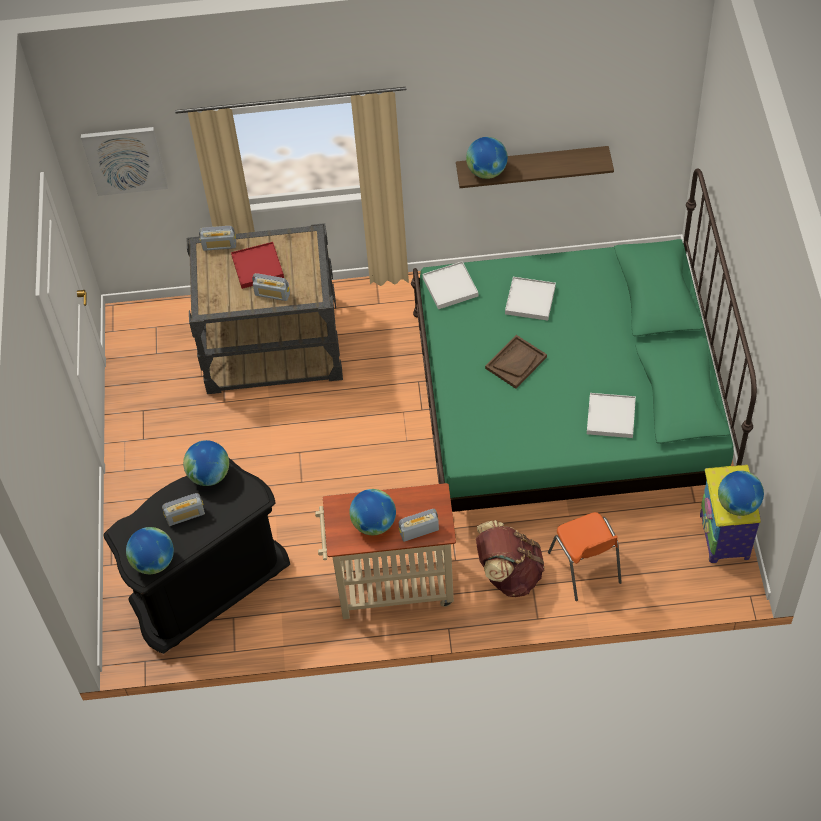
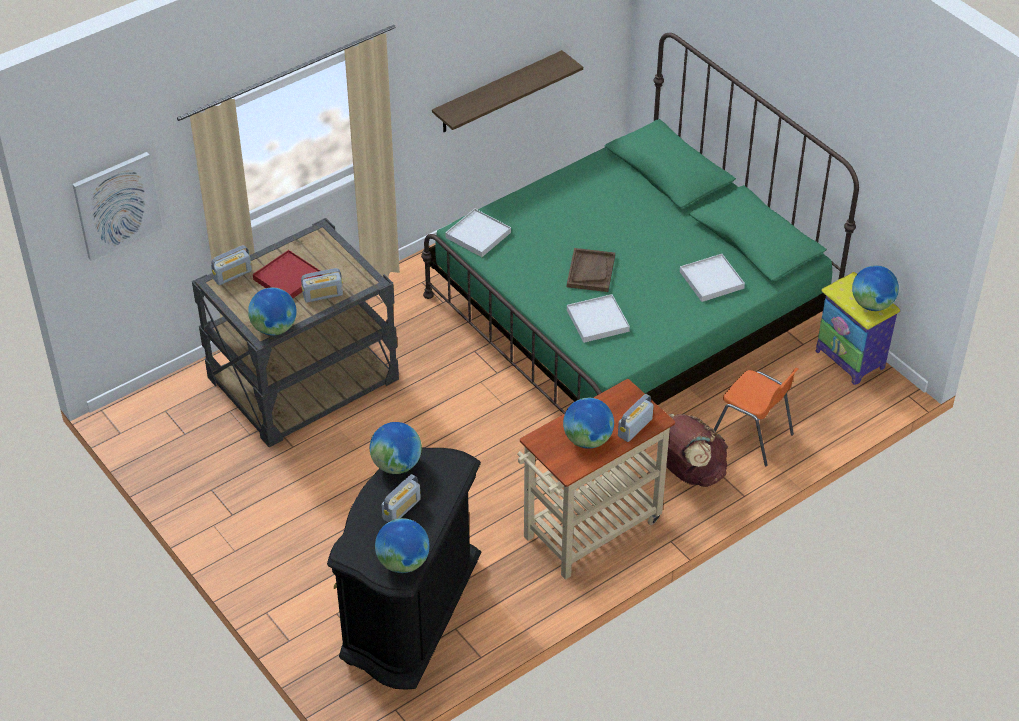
camera: 35 degrees left, 10 degrees down
(486, 172) = (468, 107): globe -> globe (274, 328)
(530, 300) = (561, 217): white tray -> white tray (597, 320)

